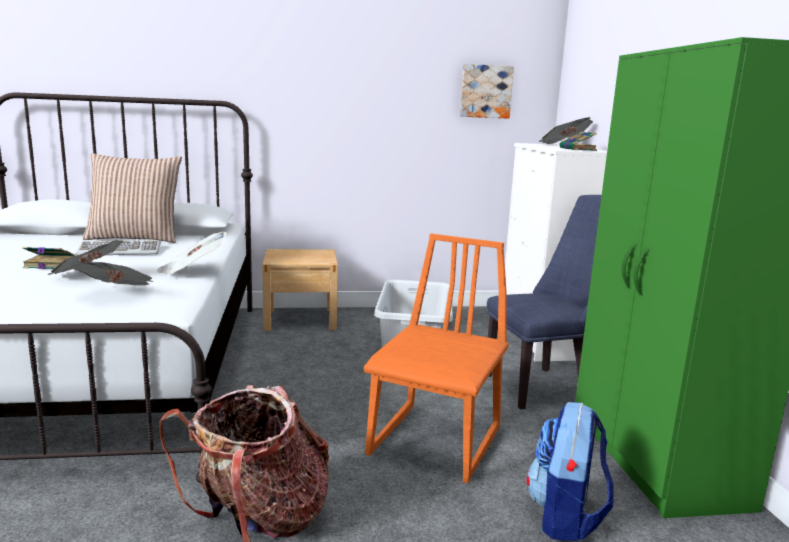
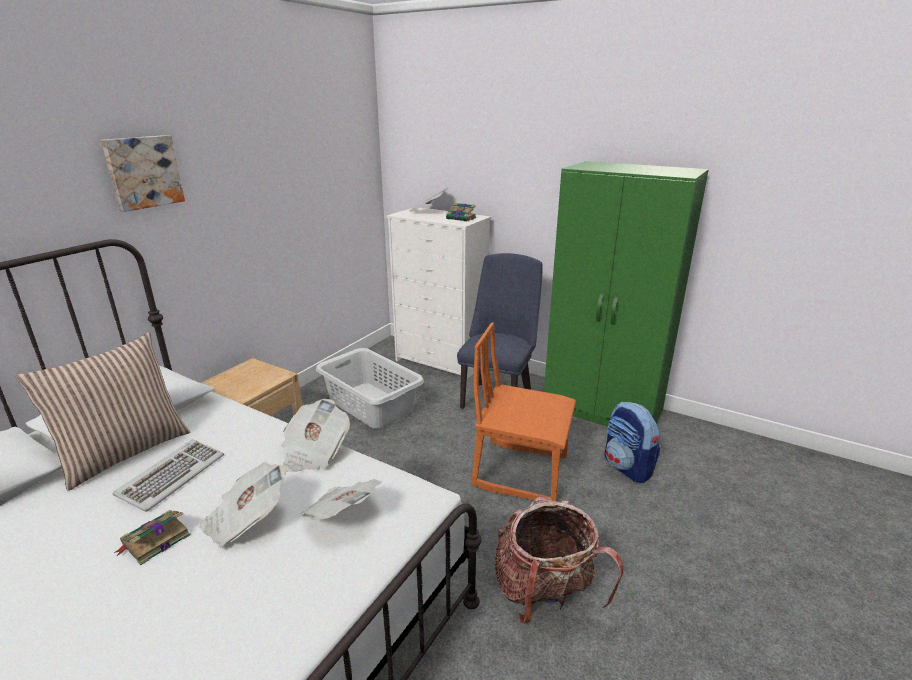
camera: 50 degrees left, 10 degrees up
(437, 442) = (521, 471): orange chair -> orange chair turned 45 degrees counterclockwise
(485, 91) = (337, 169): picture -> picture (143, 172)

